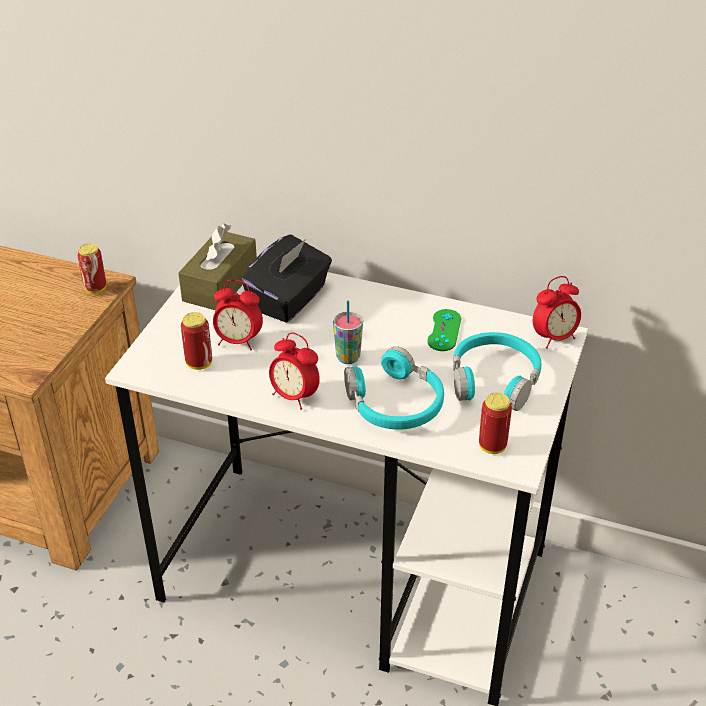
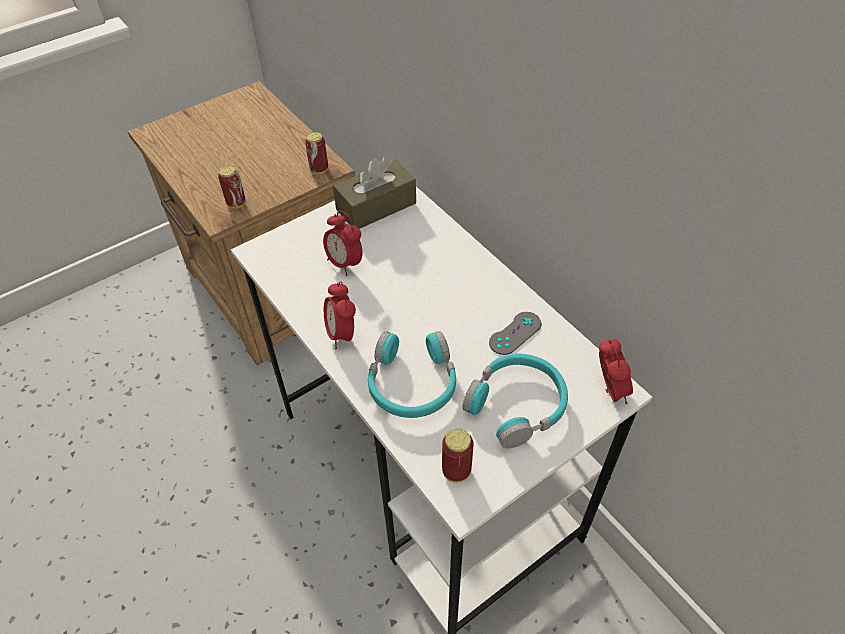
camera: 35 degrees right, 10 degrees up
(199, 363) = (301, 269): can -> can (236, 204)
(289, 300) = (414, 244): black tissue box -> none
(348, 358) = (413, 320): cup -> none
(444, 330) = (515, 333): green game controller -> grey game controller
(554, 338) = (609, 391): alarm clock -> alarm clock turned 105 degrees counterclockwise

